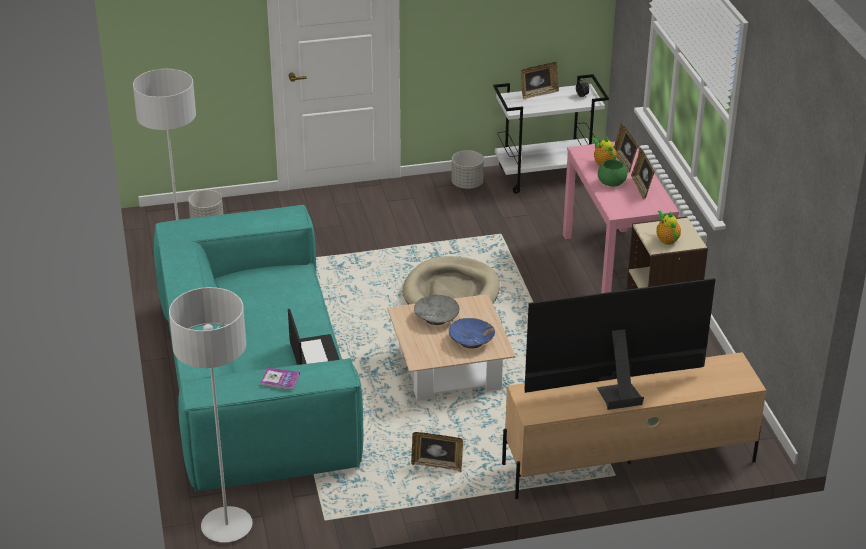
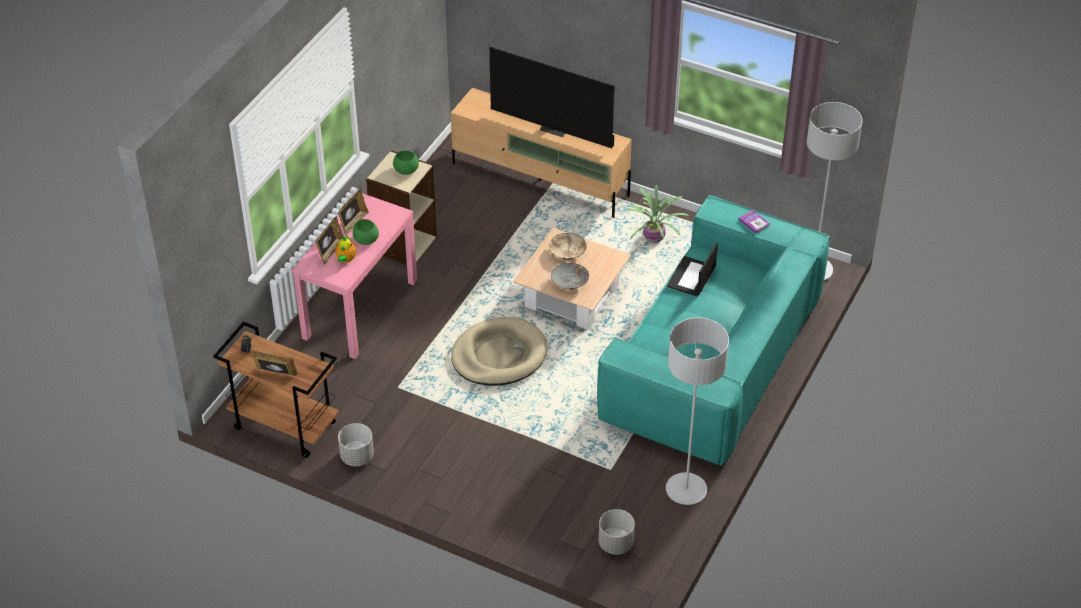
camera: 140 degrees left, 10 degrees up
(437, 465) = (652, 238): picture frame -> potted plant
(471, 341) = (567, 252): blue bowl -> beige bowl
(547, 175) = (283, 426): white cart -> brown cart
(666, 239) = (405, 169): teapot -> green bowl

